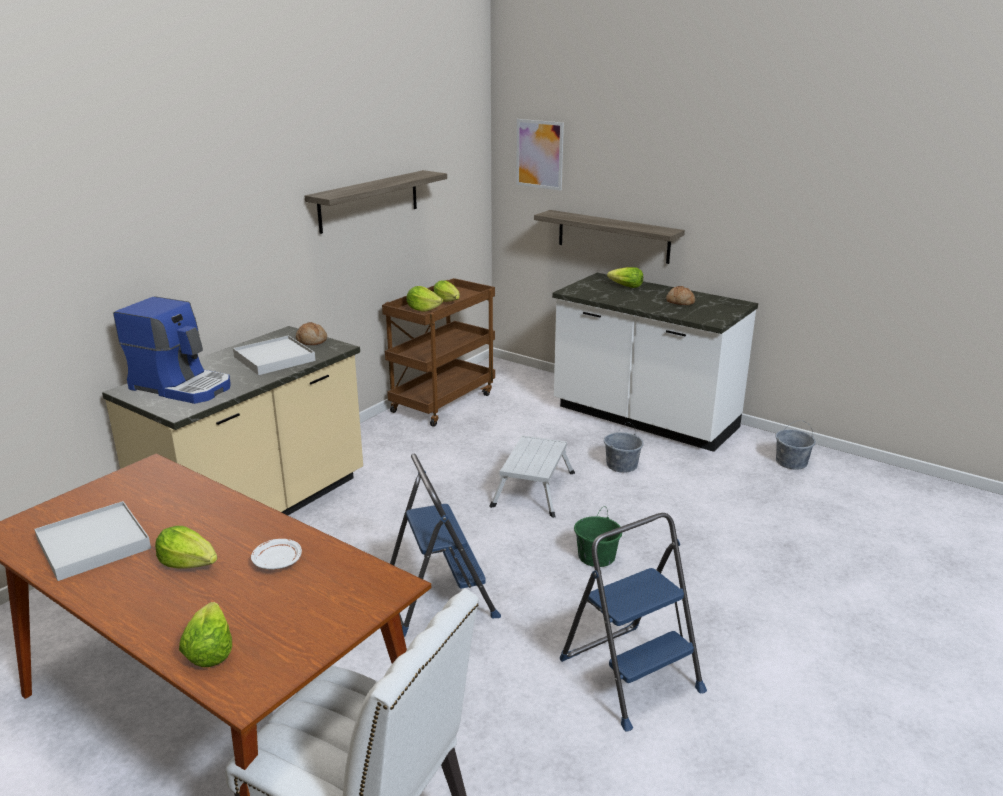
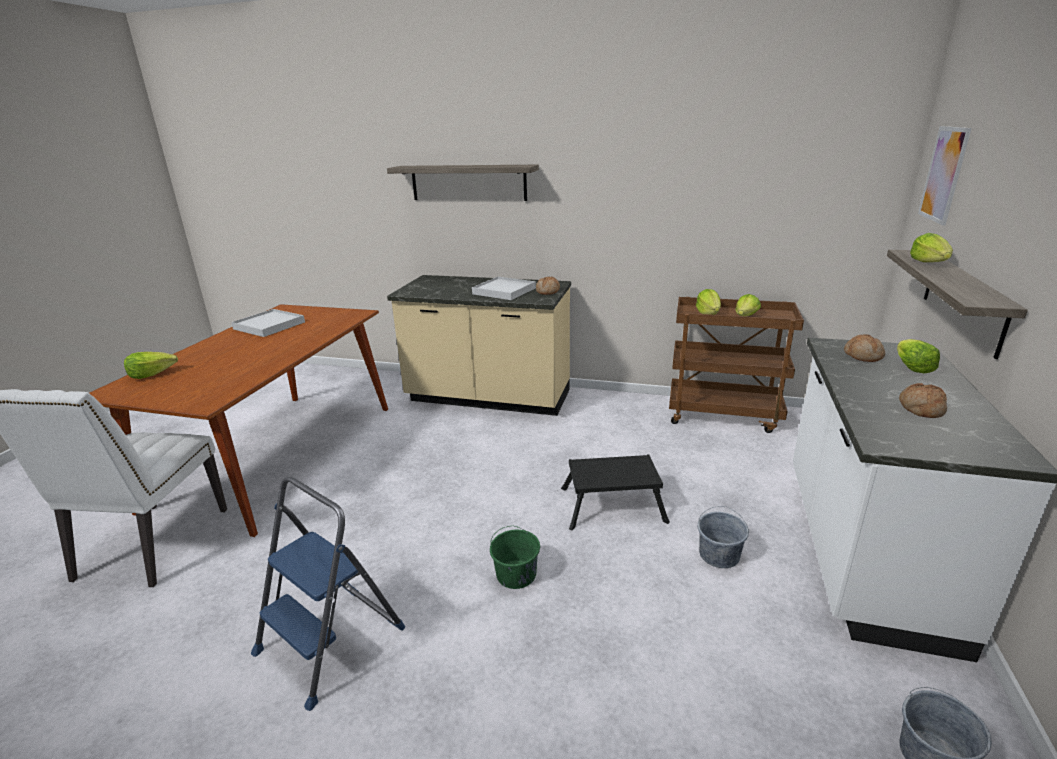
camera: 70 degrees right, 0 degrees up
(182, 386) = (441, 285): coffee machine -> none
(189, 563) = (245, 348): lettuce -> lettuce (930, 263)
(277, 561) = (244, 367): white plate -> none
(369, 201) = (688, 195): shelf -> shelf (468, 182)
(435, 600) = (411, 497): blue step ladder -> none
(534, 489) = (613, 504): white step ladder -> black step ladder
(598, 290) = (863, 356): none -> bread

